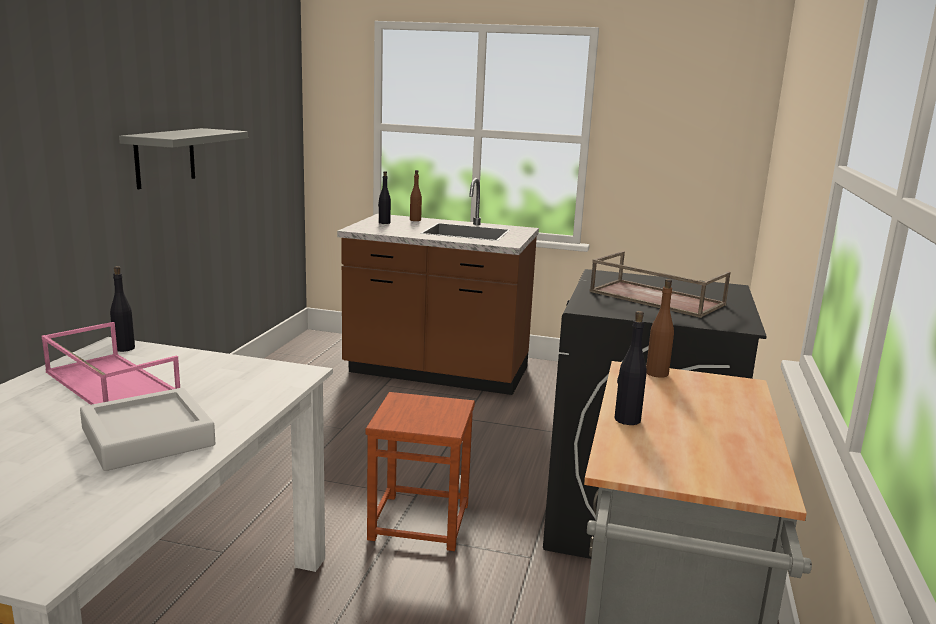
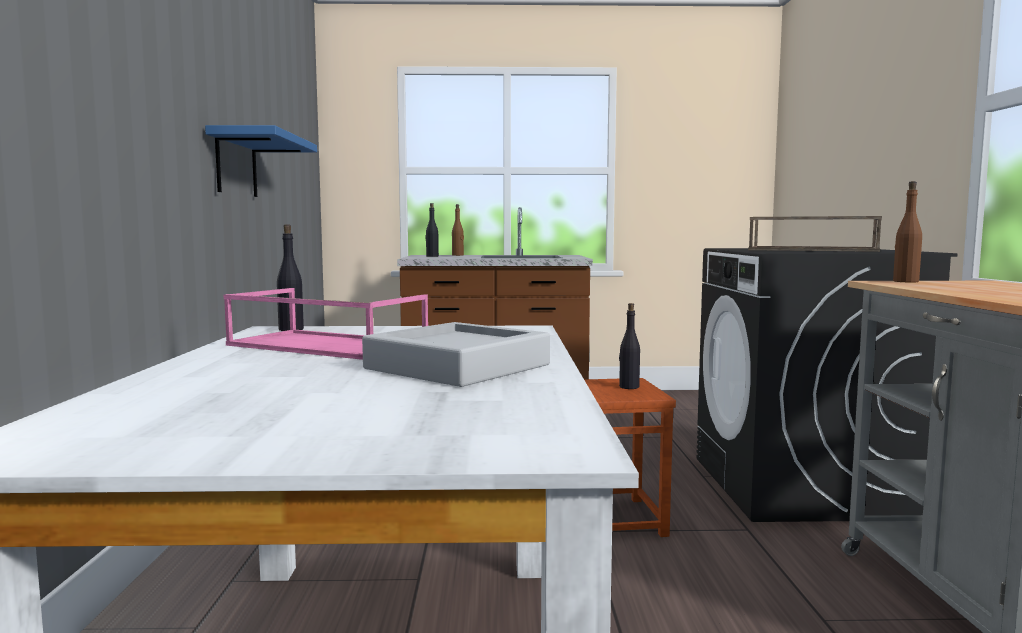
camera: 15 degrees left, 10 degrees down
(165, 157) = (236, 165): grey shelf -> blue shelf
(627, 419) = (965, 292): black bottle -> black bottle (629, 387)

